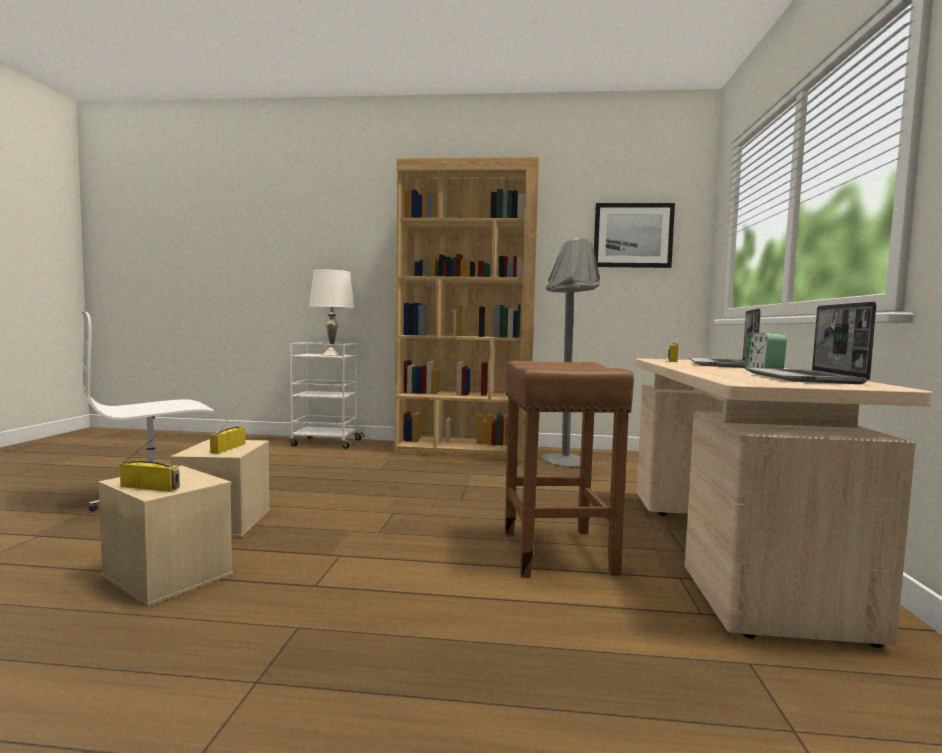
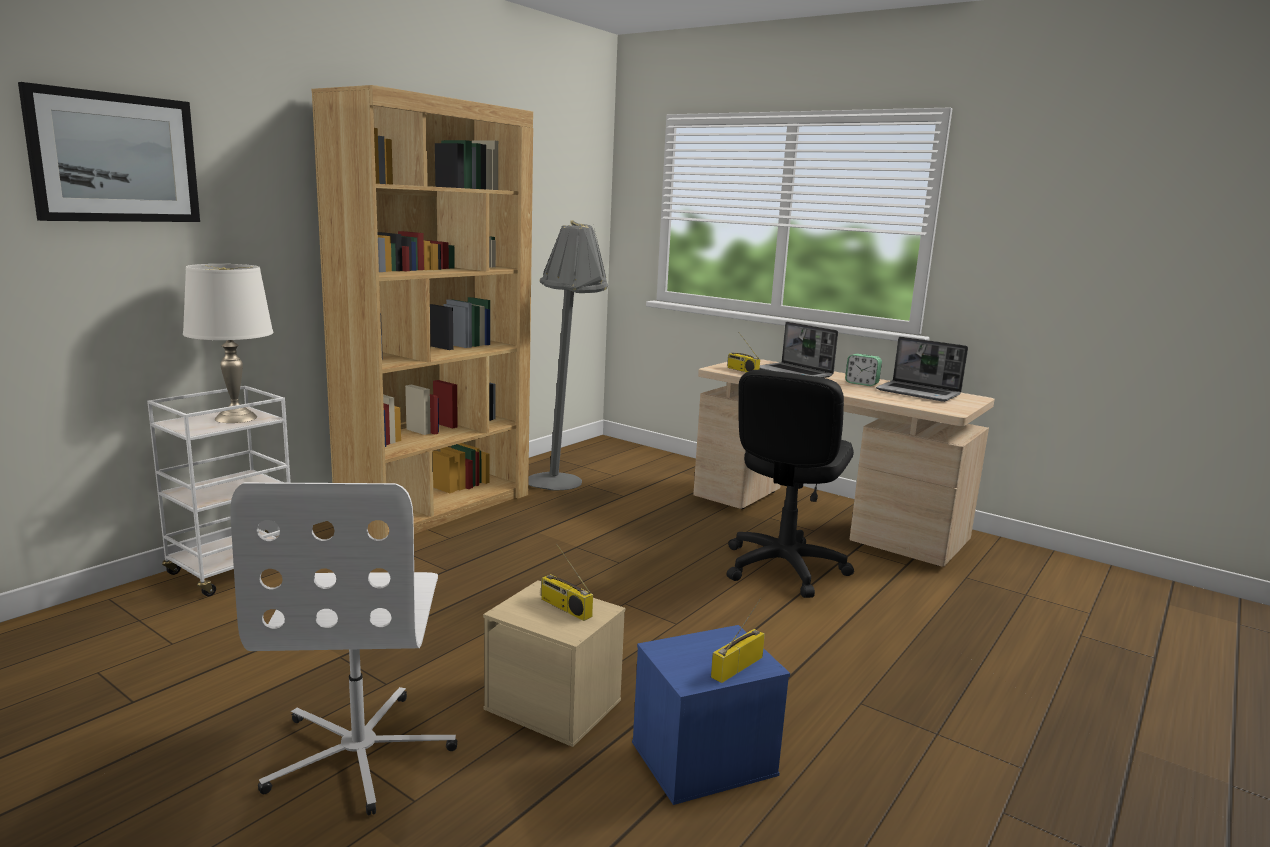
camera: 60 degrees left, 10 degrees up
(165, 575) = (703, 760): beige storage box -> blue storage box
(556, 551) = (783, 568): brown stool -> black office chair
(633, 235) = (556, 200): picture -> picture (115, 158)

